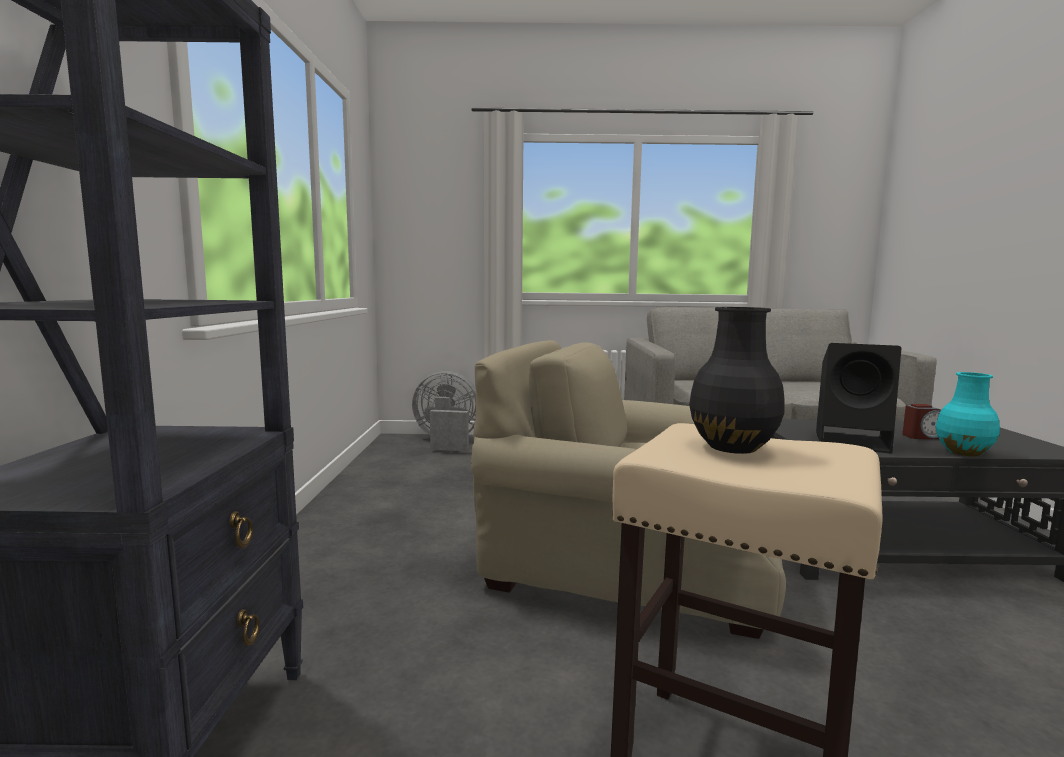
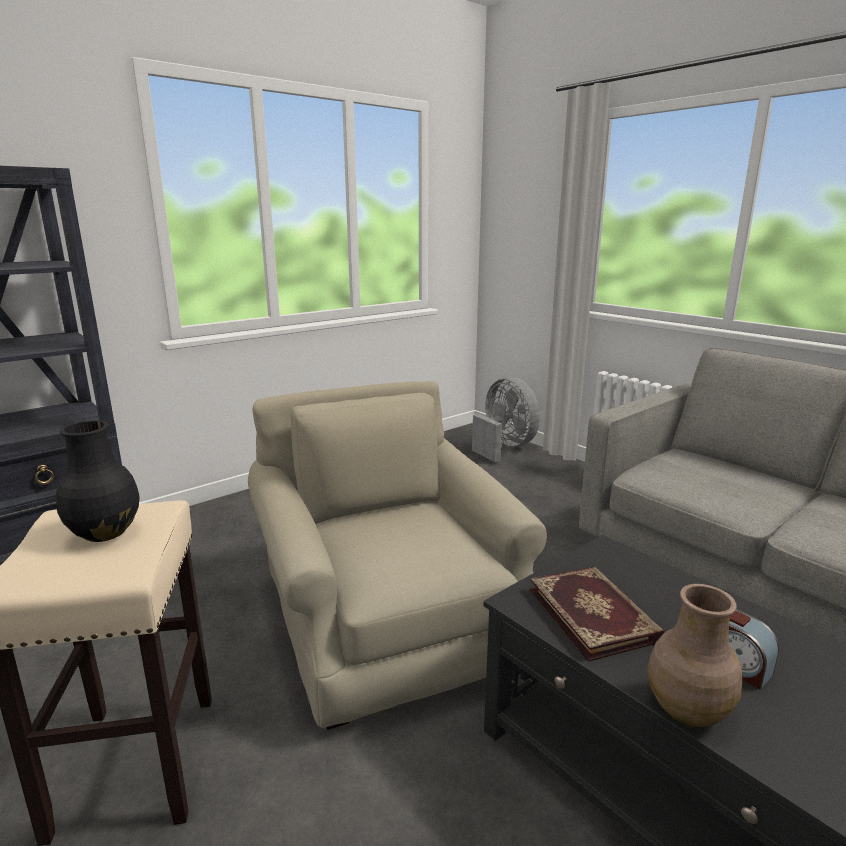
camera: 50 degrees right, 10 degrees up
(854, 442) = (594, 614): black speaker -> book
(962, 452) = (686, 709): turquoise vase -> brown vase

